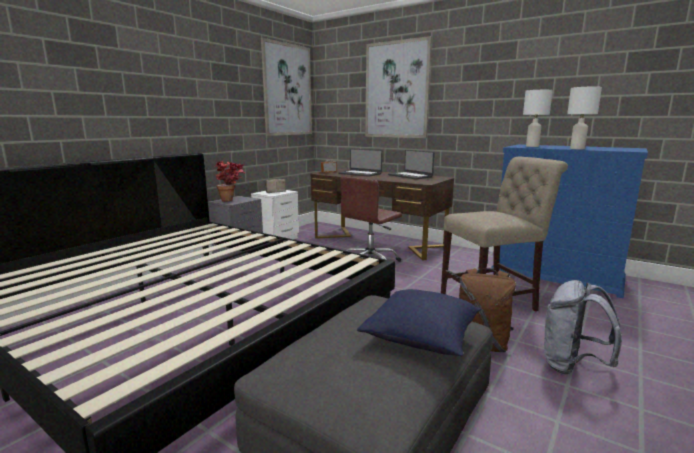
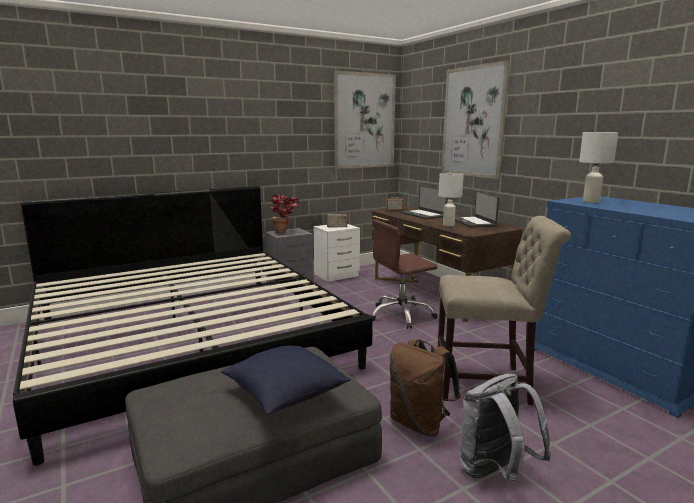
camera: 25 degrees right, 0 degrees up
(577, 149) = (633, 211): white table lamp -> white table lamp (449, 225)

